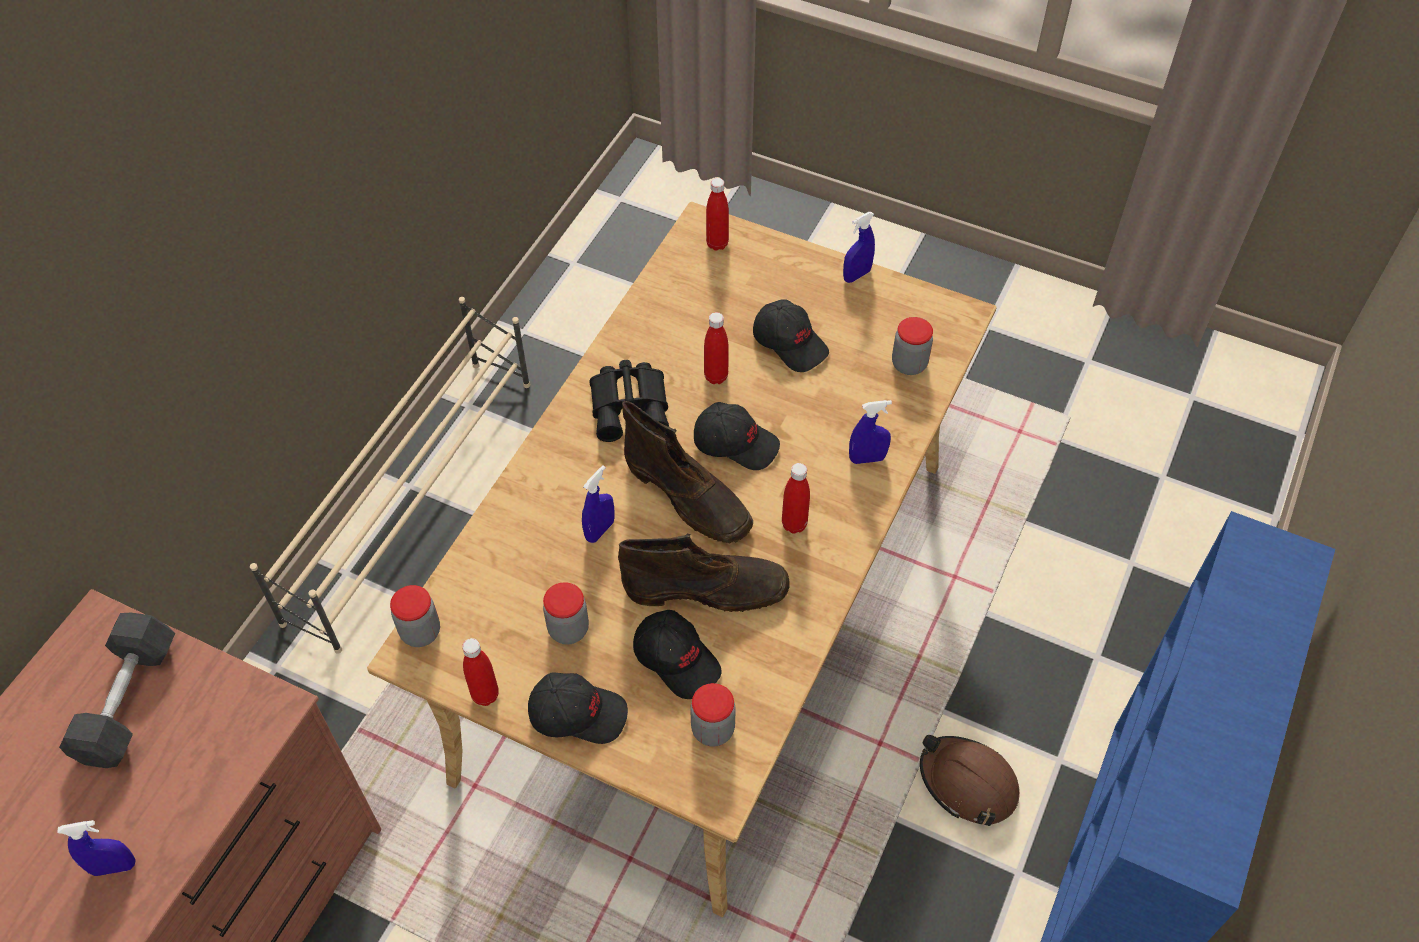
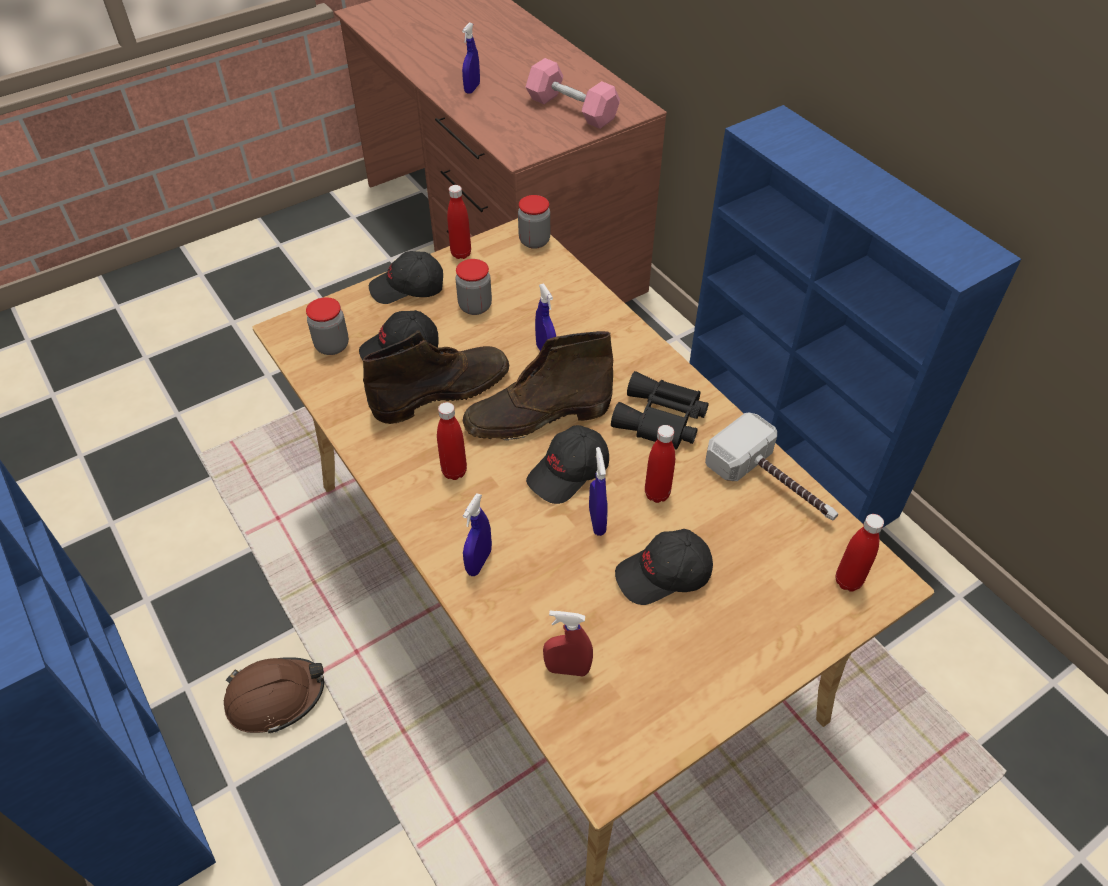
camera: 120 degrees right, 5 degrees down
(128, 701) = (572, 109): grey dumbbell -> pink dumbbell
(413, 497) = (788, 451): beige shoe rack -> blue bookcase
(578, 713) = (408, 288): black cap -> black cap turned 45 degrees clockwise
(653, 309) = (775, 485): none -> hammer
(707, 588) = (442, 391): brown boot -> brown boot turned 150 degrees counterclockwise
(856, 275) = (729, 694): blue spray bottle -> blue spray bottle (597, 521)
(909, 364) = (567, 669): jar -> red spray bottle

